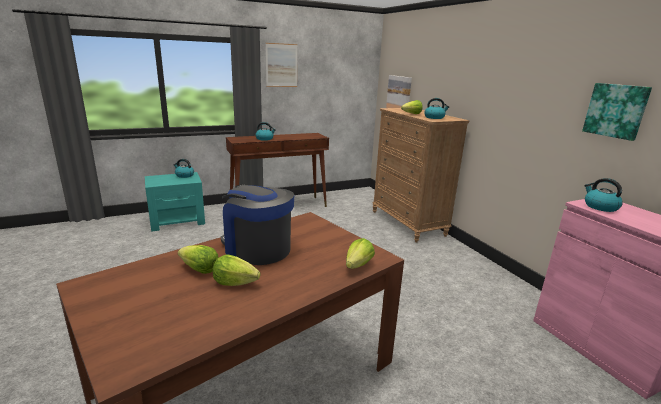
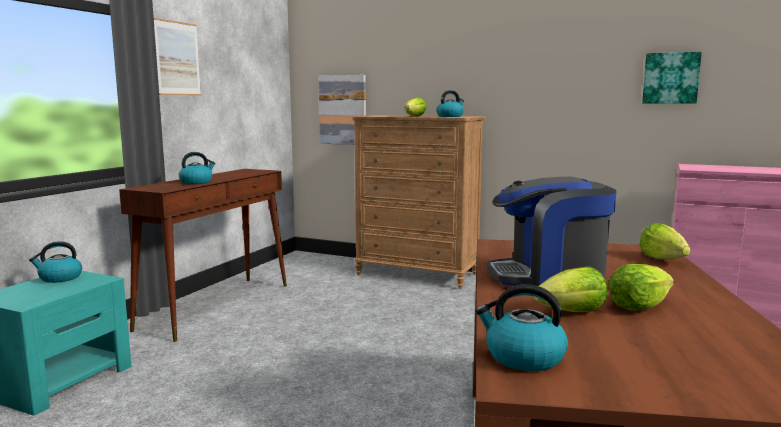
camera: 40 degrees left, 10 degrees down
(600, 207) = (704, 168): kettle -> kettle (523, 357)

